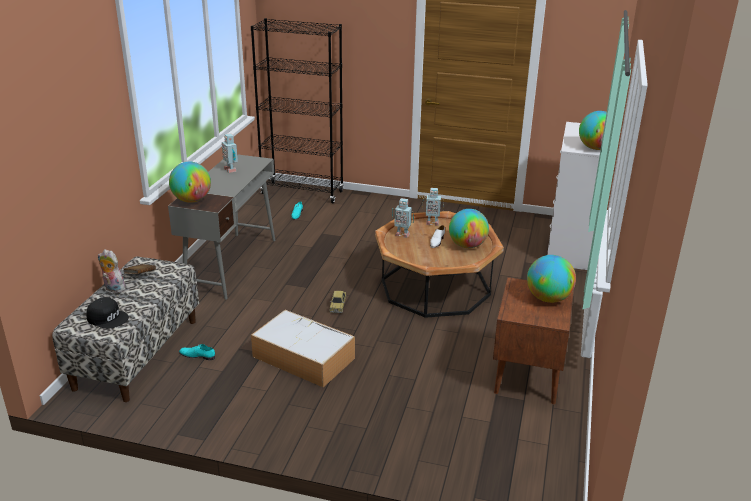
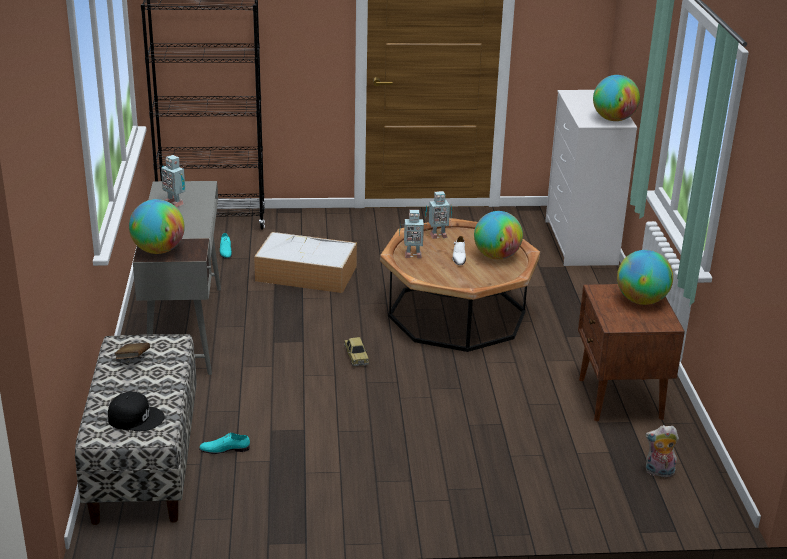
camera: 20 degrees left, 0 degrees up
(113, 289) = (111, 381): plush toy -> plush toy (658, 472)
(302, 357) = (355, 425): storage box -> storage box (304, 273)

